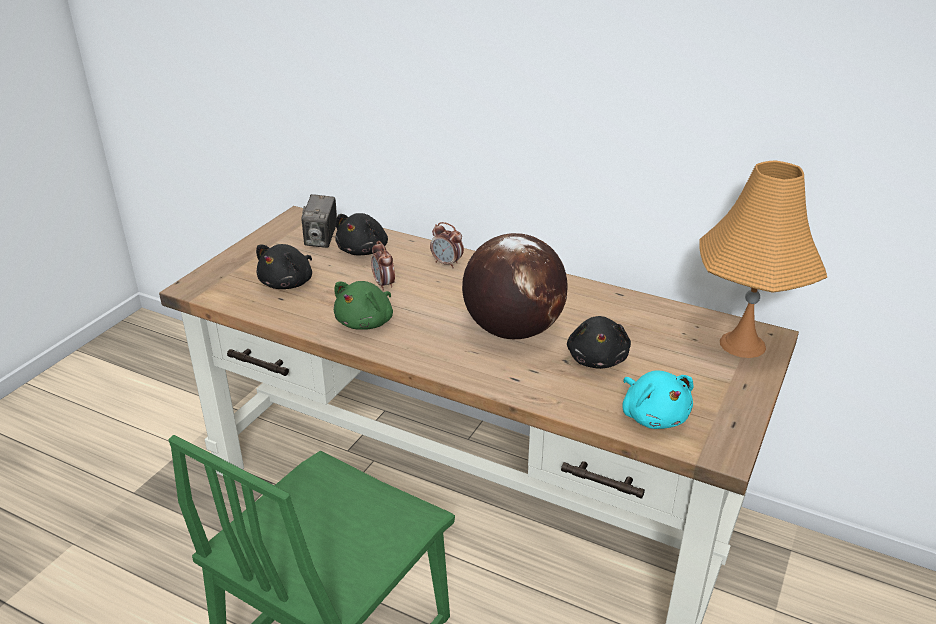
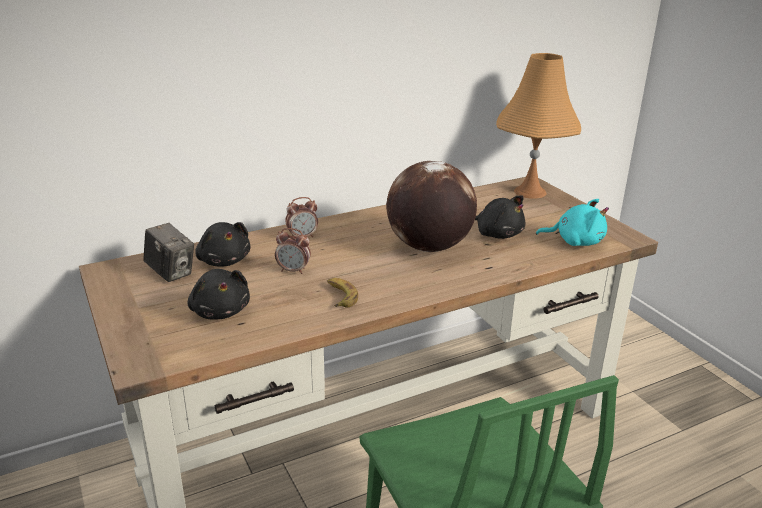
camera: 55 degrees left, 5 degrees down
(366, 322) = (340, 296): green plush toy -> banana

